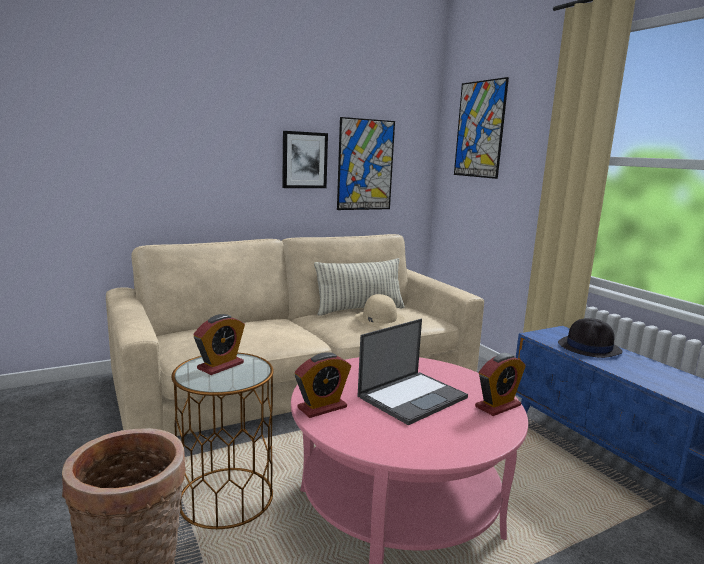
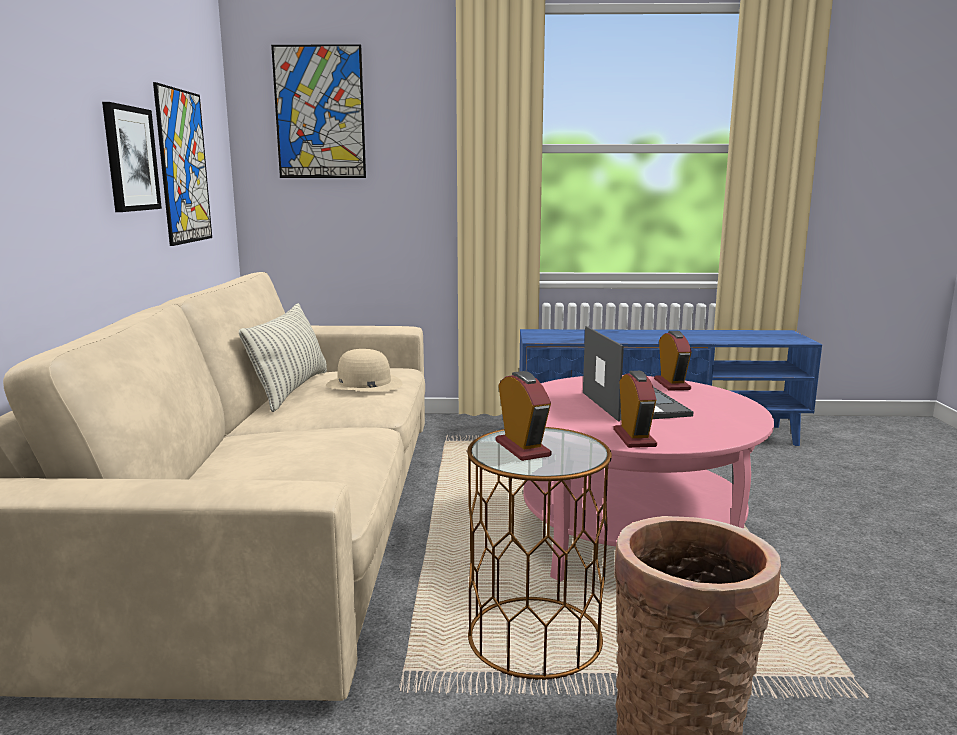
camera: 60 degrees left, 0 degrees up
(589, 348) = (582, 335): black hat -> none

